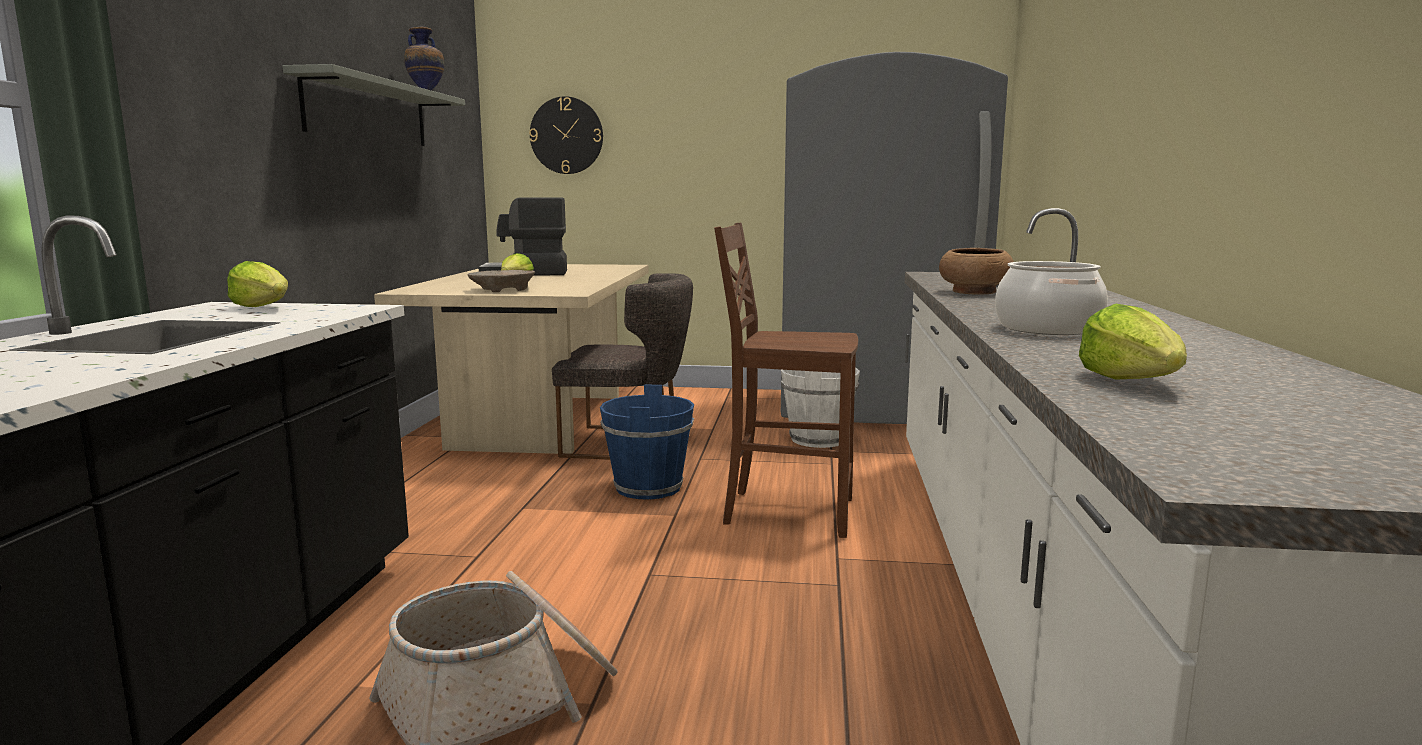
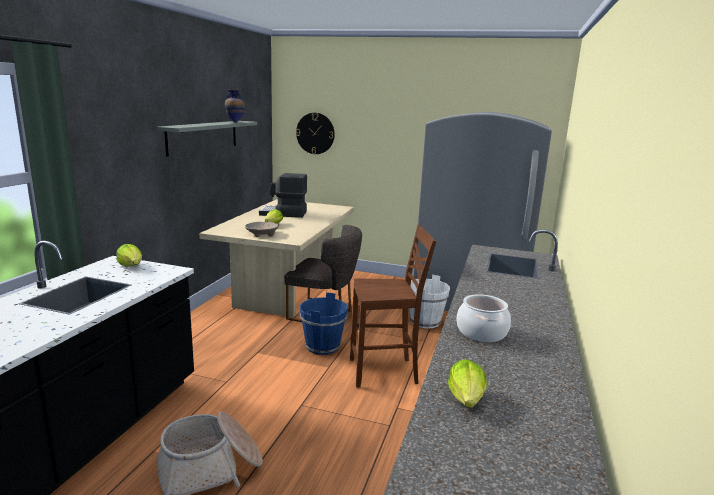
camera: 10 degrees right, 5 degrees up
(786, 511) = (385, 372): brown chair -> brown chair turned 150 degrees clockwise
(975, 292) = (485, 279): brown bowl -> none

